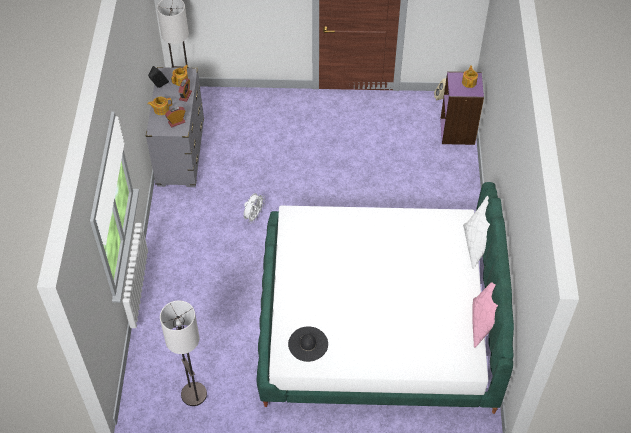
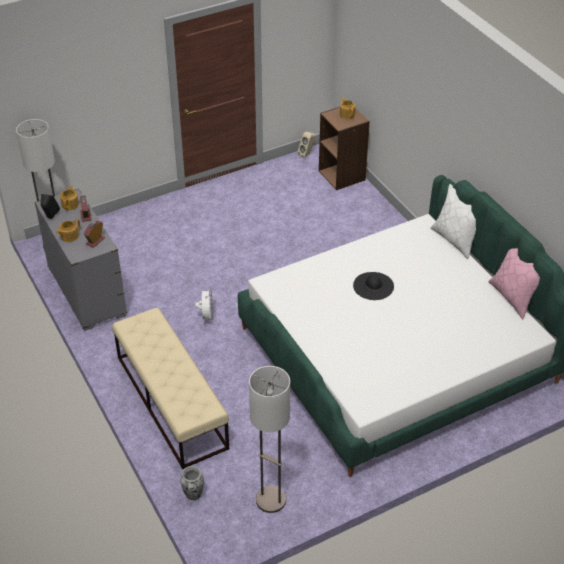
camera: 30 degrees left, 10 degrees down
(143, 361) = (193, 495): none -> vase
(179, 276) = (171, 401): none -> beige bench
(308, 344) = (374, 382): black hat -> black hat (373, 286)
(458, 131) = (342, 175): purple bookcase -> brown bookcase

